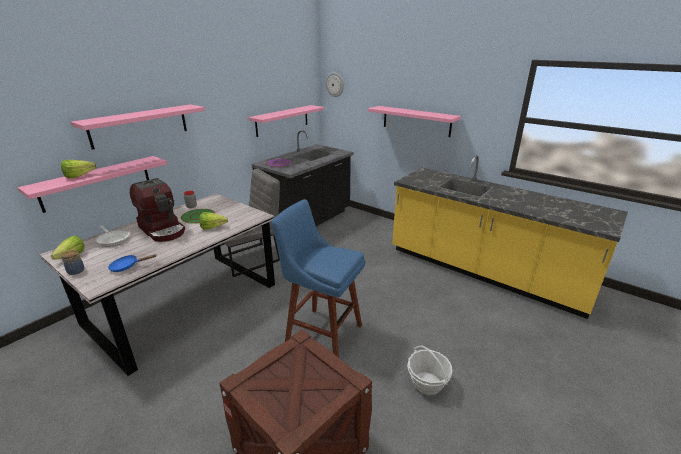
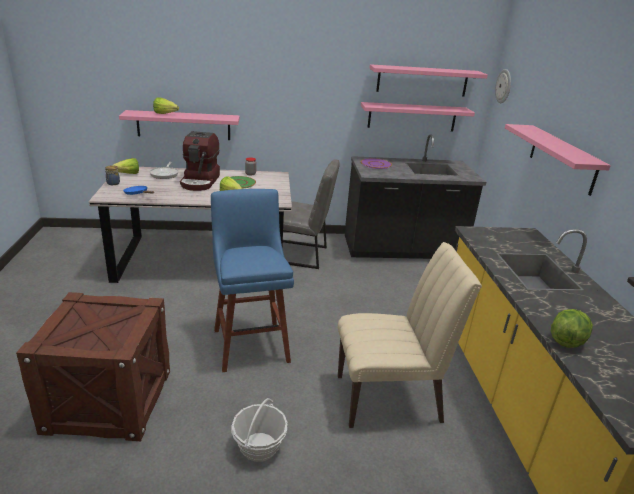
camera: 45 degrees right, 0 degrees up
(140, 125) = (233, 83): pink shelf -> pink shelf (422, 80)
(432, 306) = (387, 399): none -> beige chair
(533, 211) = (567, 340): none -> lettuce

